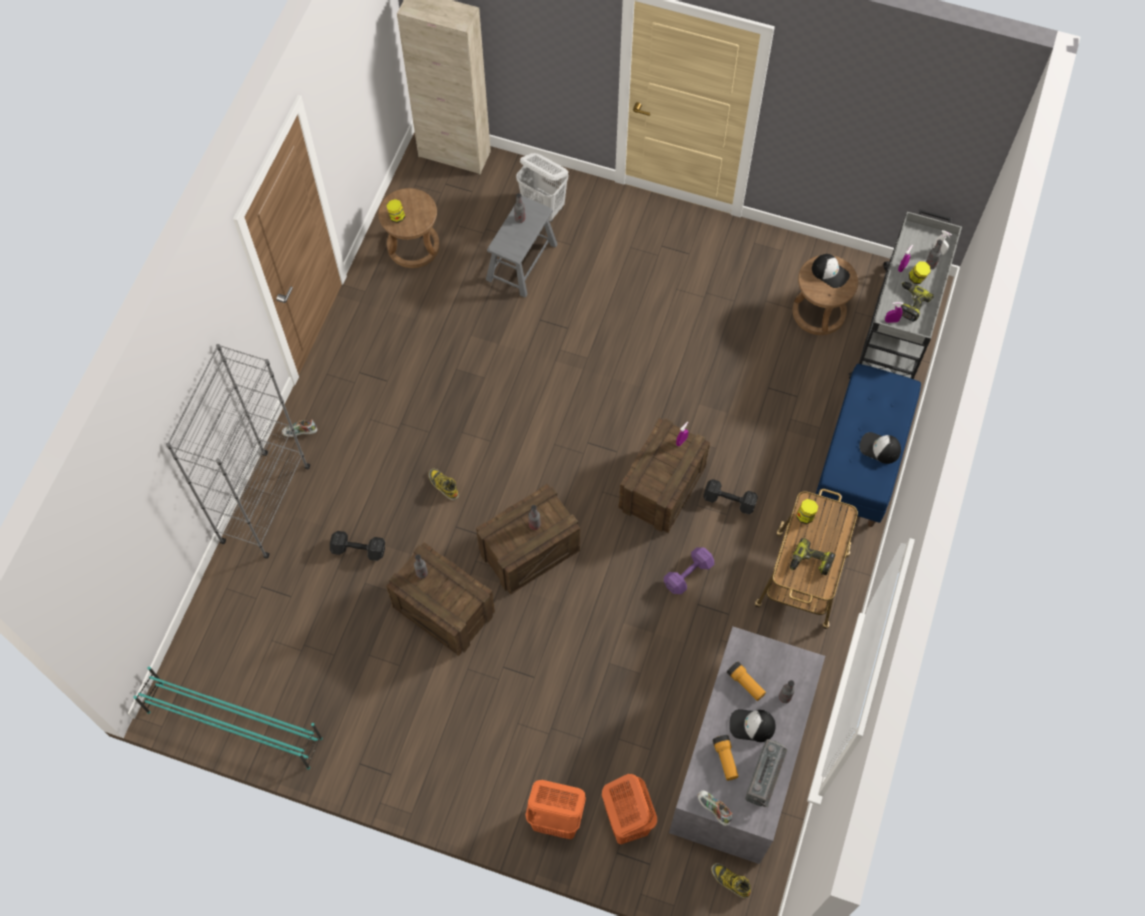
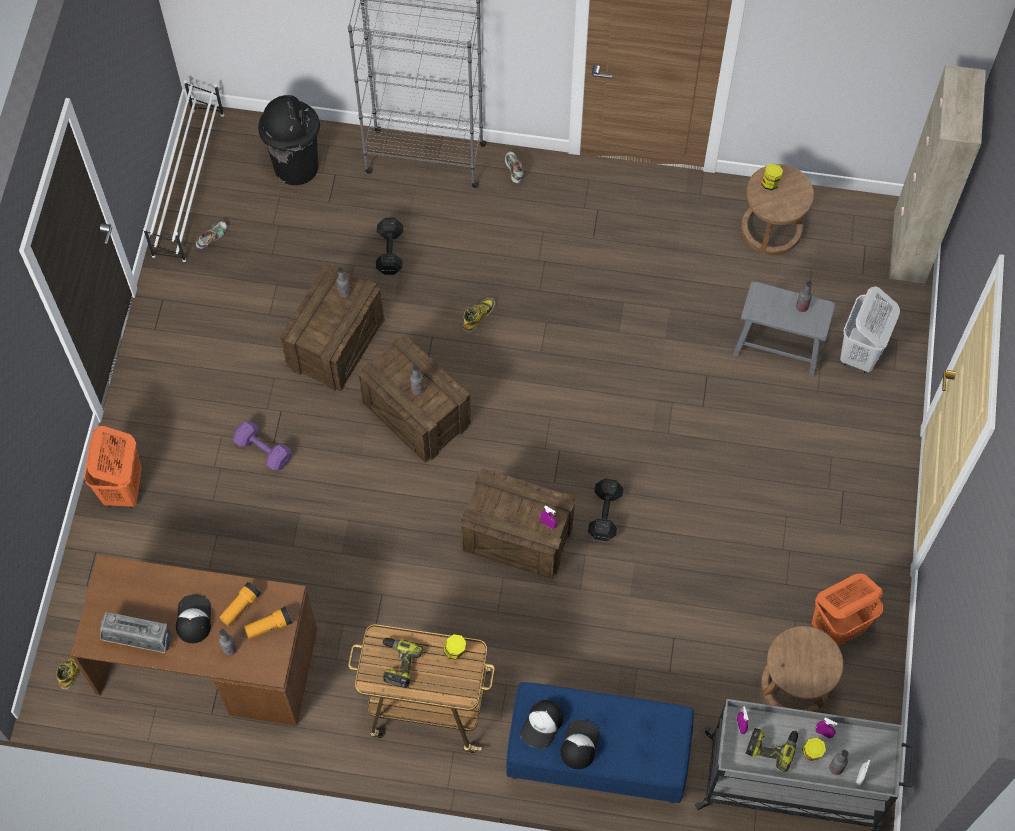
camera: 80 degrees right, 0 degrees up
(233, 724) = (189, 183): turquoise shoe rack -> white shoe rack
(241, 621) = (296, 166): none -> black trash can
(626, 820) = (130, 556): orange laundry basket -> orange laundry basket (838, 628)
(689, 574) = (416, 580): purple dumbbell -> purple dumbbell (264, 451)
(713, 809) = (98, 591): shoe -> shoe (212, 238)
(725, 759) = (153, 597): flashlight -> flashlight (269, 626)
(730, 501) = (514, 613): black dumbbell -> black dumbbell (604, 515)
(741, 762) = (205, 662): grey desk -> brown desk
(830, 272) = (816, 663): cap -> cap (542, 725)

